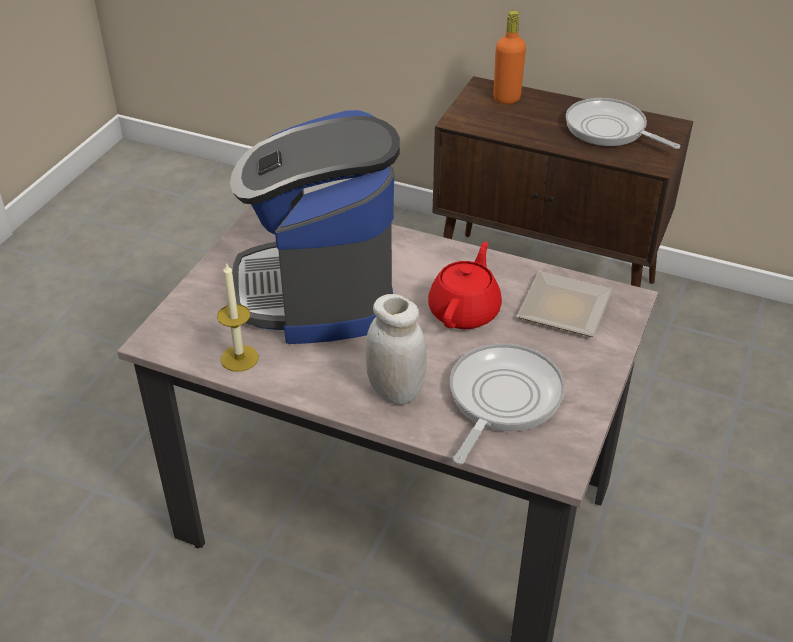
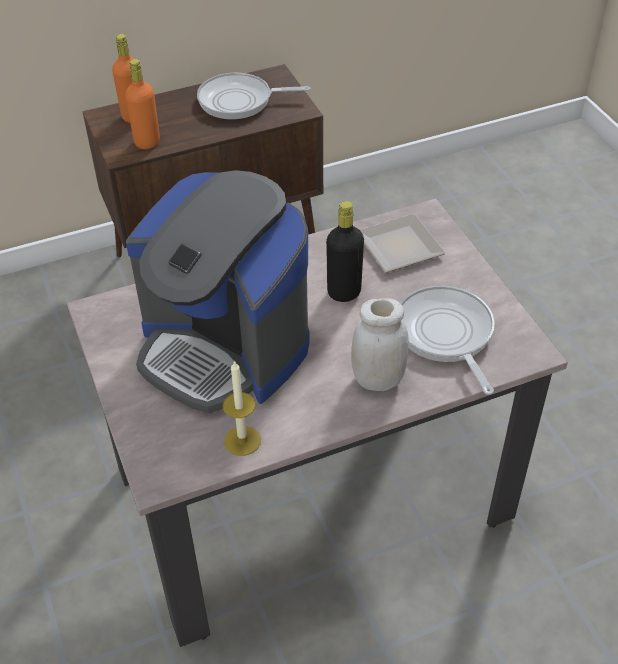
camera: 45 degrees left, 5 degrees up
(465, 311) = (344, 292): red teapot -> black bottle
(490, 122) = (147, 142): none -> orange bottle

